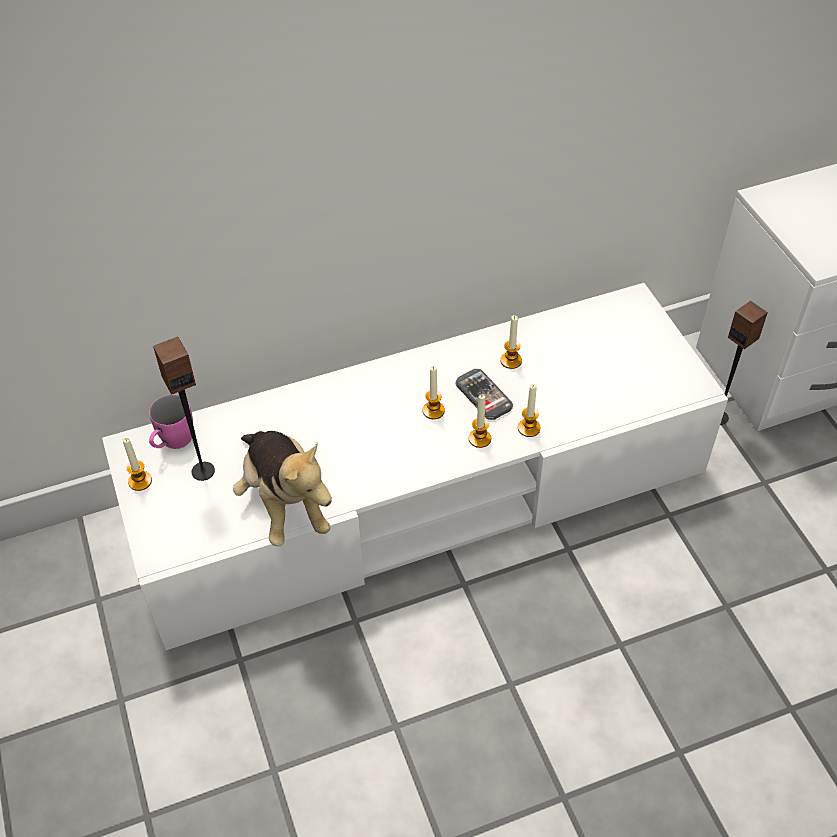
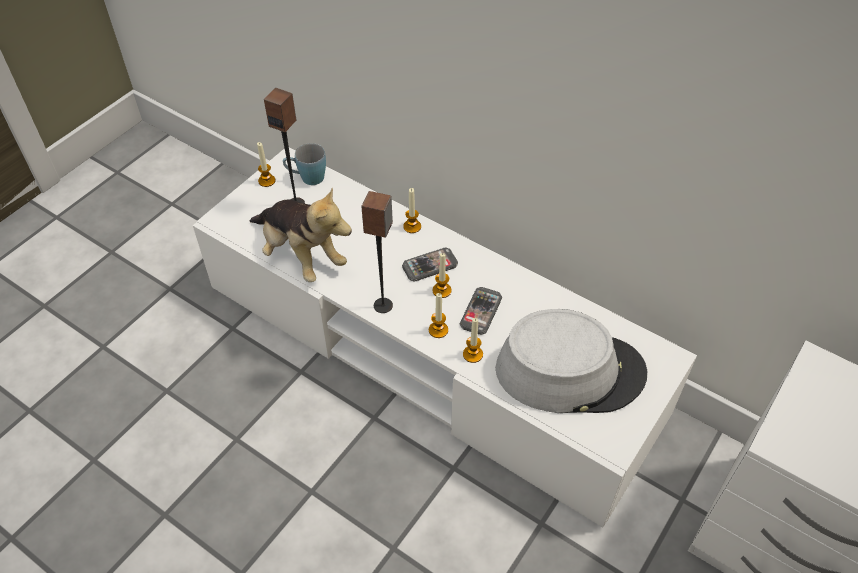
camera: 55 degrees right, 0 degrees up
(173, 443) = (307, 178): pink mug -> blue mug
(284, 502) = (301, 255): plush toy -> plush toy turned 75 degrees counterclockwise
(394, 403) = (430, 266): none -> phone
(511, 361) = (529, 310): candle -> candle (412, 226)
(599, 371) = (569, 371): none -> grey hat
(719, 417) = (675, 512): speaker -> speaker (383, 305)

